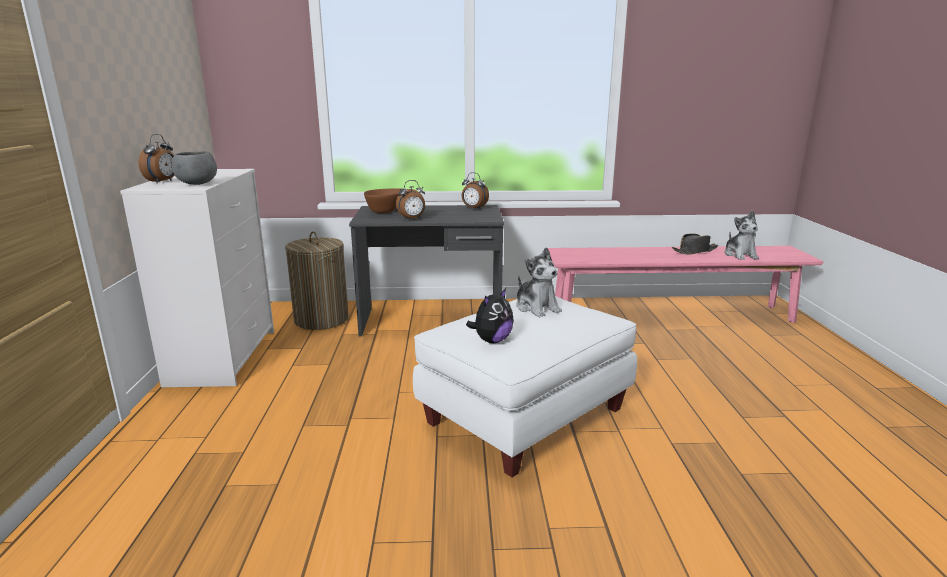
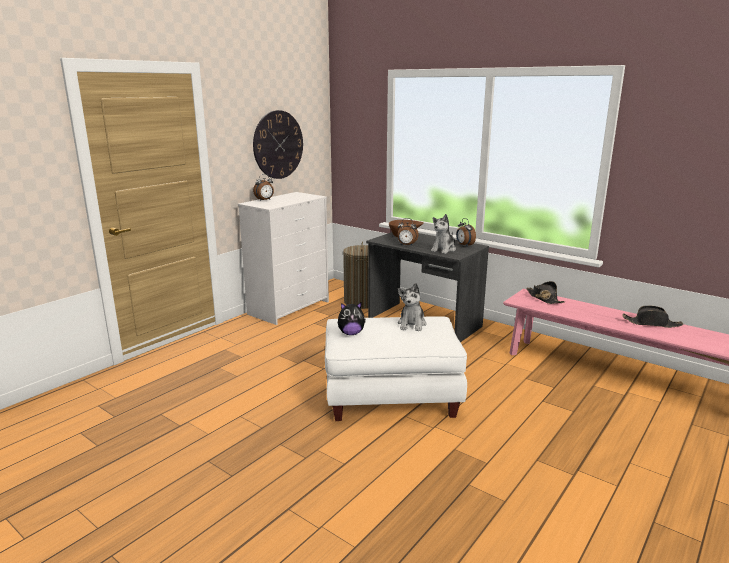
camera: 40 degrees right, 0 degrees up
(151, 87) = (278, 145): none -> wall clock
(197, 184) = (274, 204): grey bowl -> none
(581, 252) = (544, 298): none -> black hat
(740, 255) = (692, 338): plush toy -> plush toy (444, 249)

